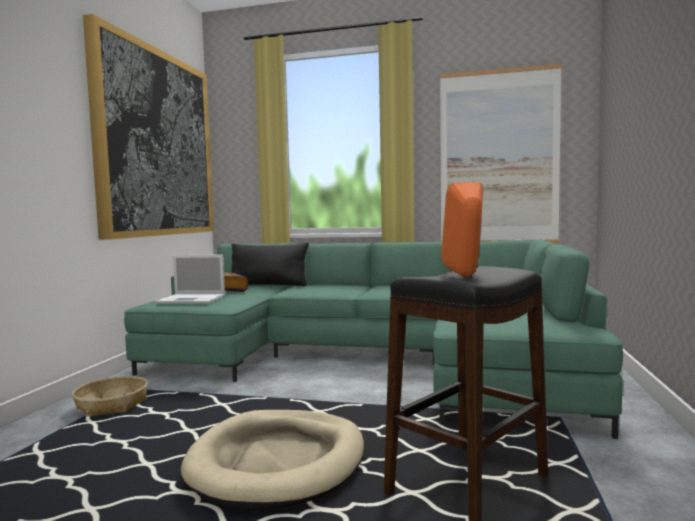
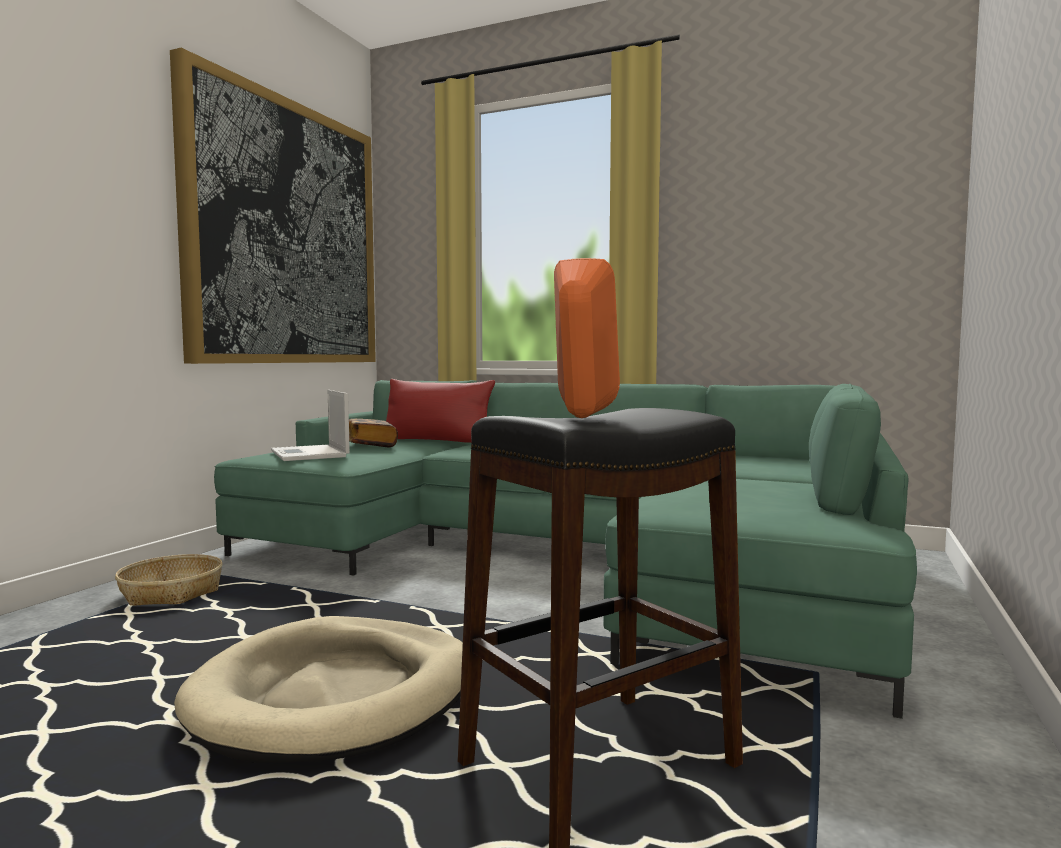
camera: 10 degrees right, 0 degrees up
(192, 299) = (310, 454): laptop -> laptop turned 45 degrees clockwise
(268, 285) = (435, 441): black pillow -> red pillow
(498, 158) = (795, 254): picture -> none

